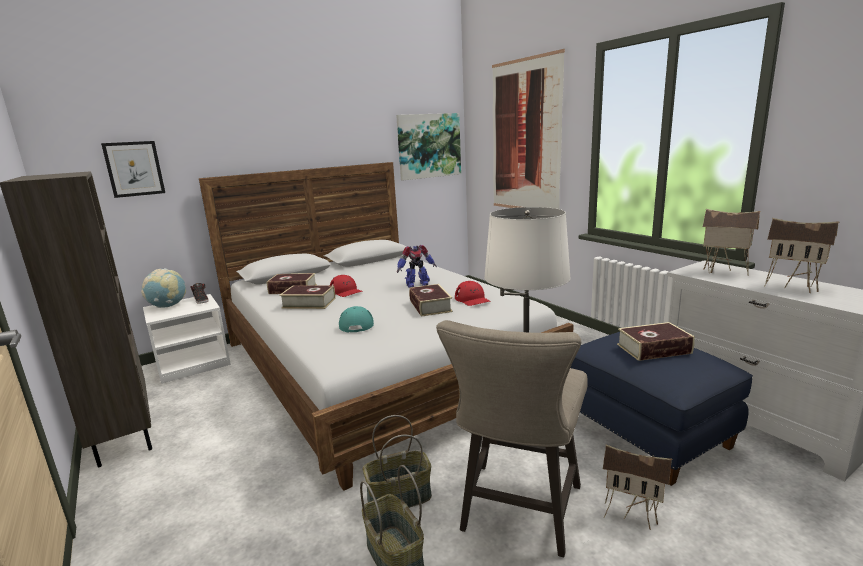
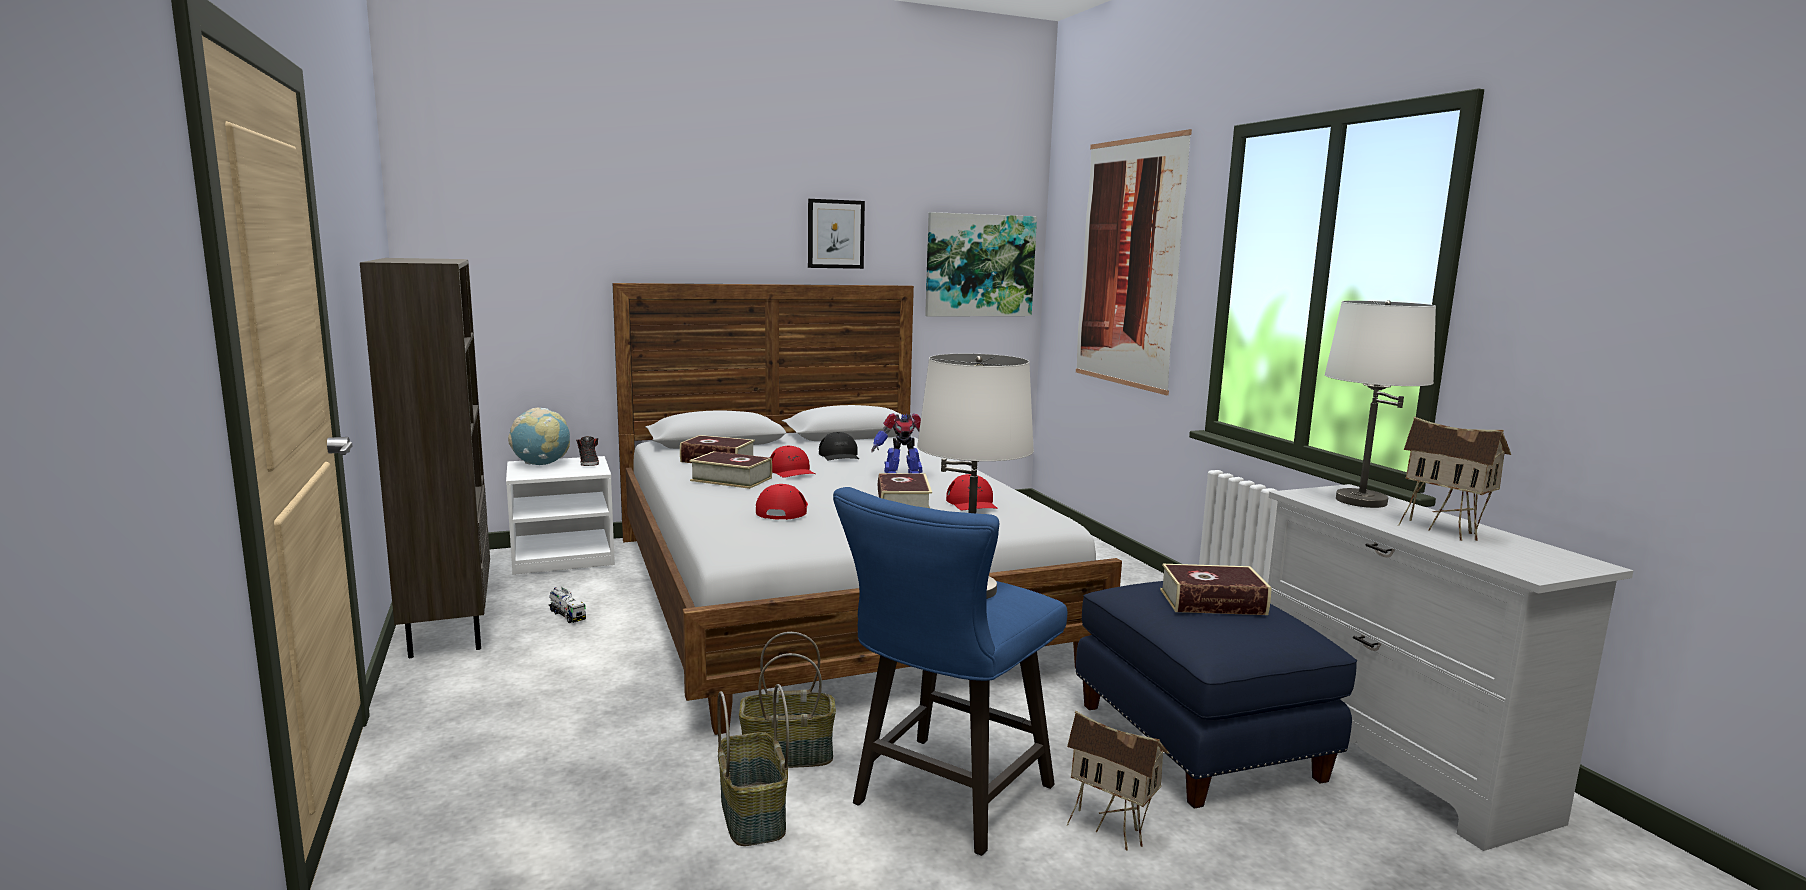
camera: 10 degrees right, 5 degrees down
(134, 169) = (527, 261): picture -> picture (835, 234)
(208, 409) = (567, 615): none -> toy truck
(356, 323) = (783, 510): turquoise cap -> red cap
(369, 275) = (839, 455): none -> black cap
(518, 514) = (944, 800): beige stool -> blue stool
(723, 272) = (1360, 501): toy house -> white table lamp

